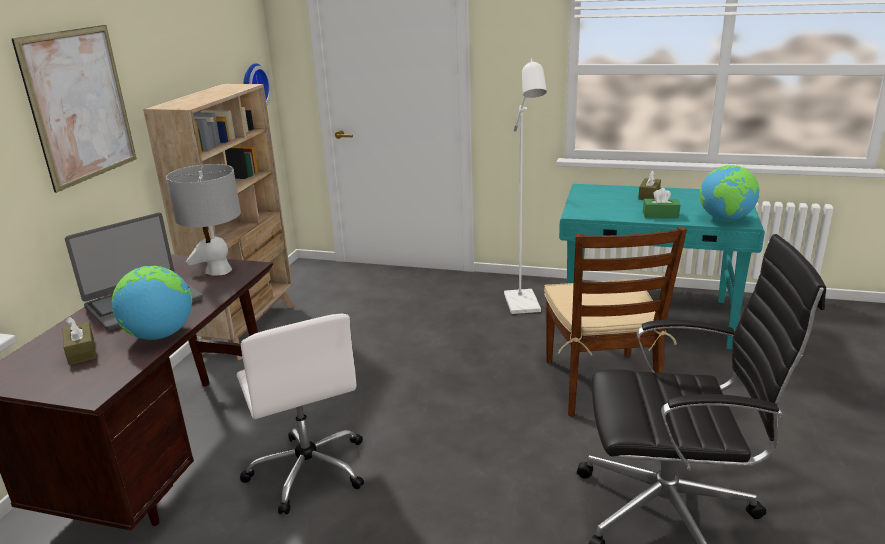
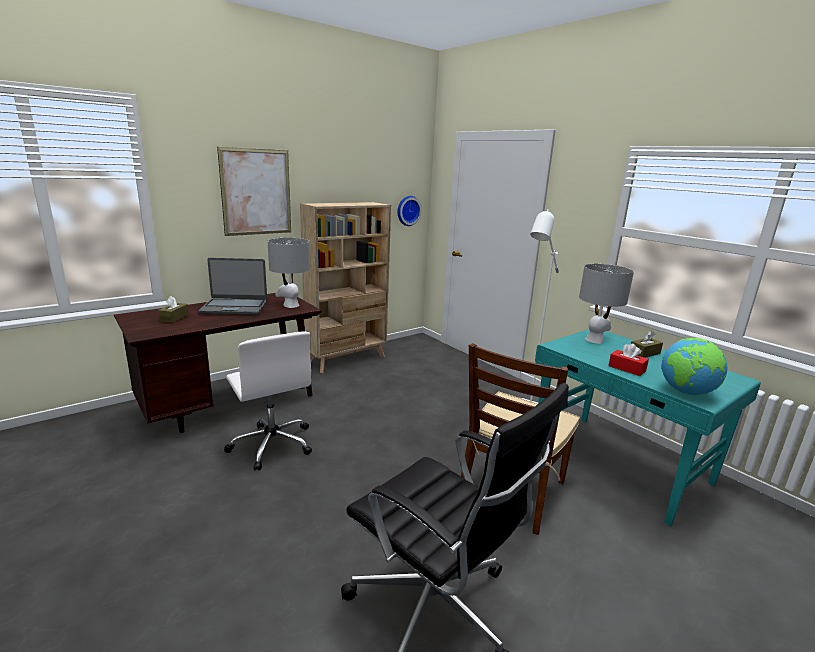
camera: 35 degrees right, 5 degrees down
(160, 335) = (211, 323): globe -> none
(308, 469) = (272, 444): white office chair -> white office chair turned 45 degrees counterclockwise
(595, 196) = (595, 340): none -> grey table lamp
(660, 215) = (626, 368): green tissue box -> red tissue box

